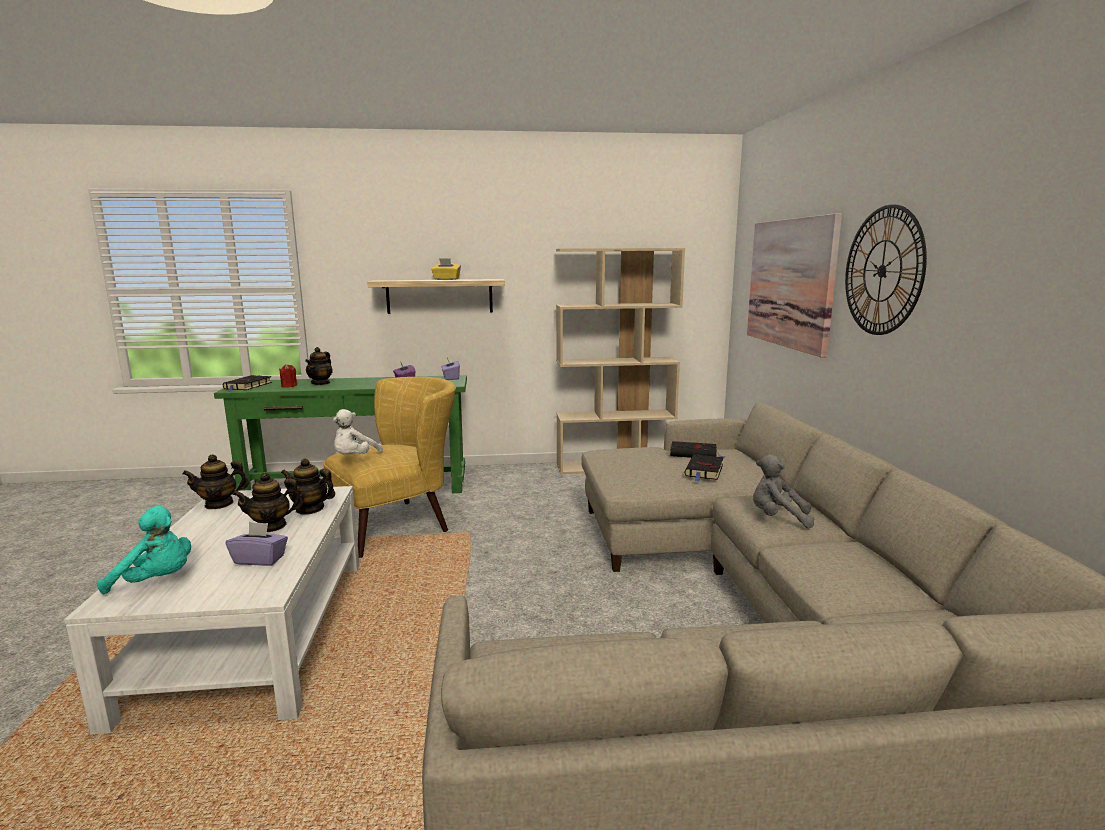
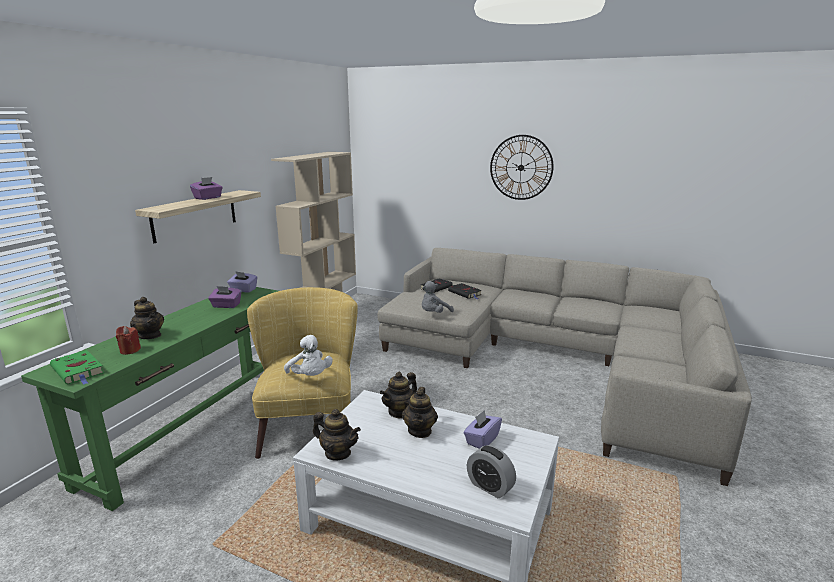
camera: 60 degrees left, 5 degrees up
(157, 582) = (490, 487): turquoise plush toy -> alarm clock
(219, 504) = (338, 453): teapot -> teapot turned 75 degrees counterclockwise
(247, 386) = (78, 371): black book -> green book
(446, 279) = (208, 198): yellow tissue box -> purple tissue box
(778, 518) = (535, 300): grey plush toy -> grey plush toy (434, 314)
(790, 283) = (432, 173): picture -> none

